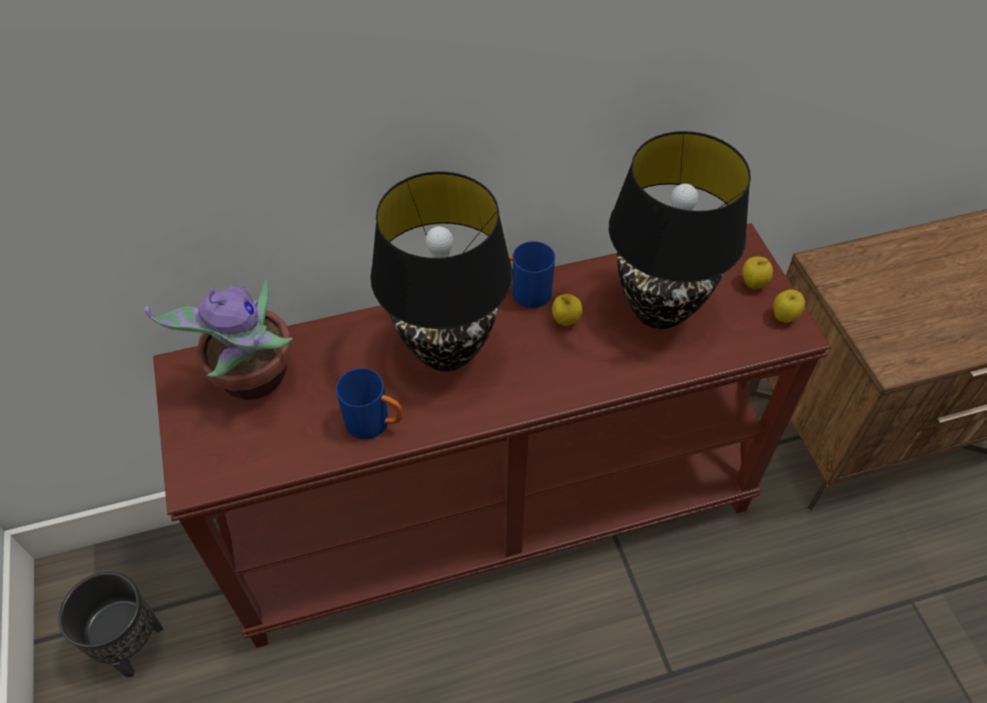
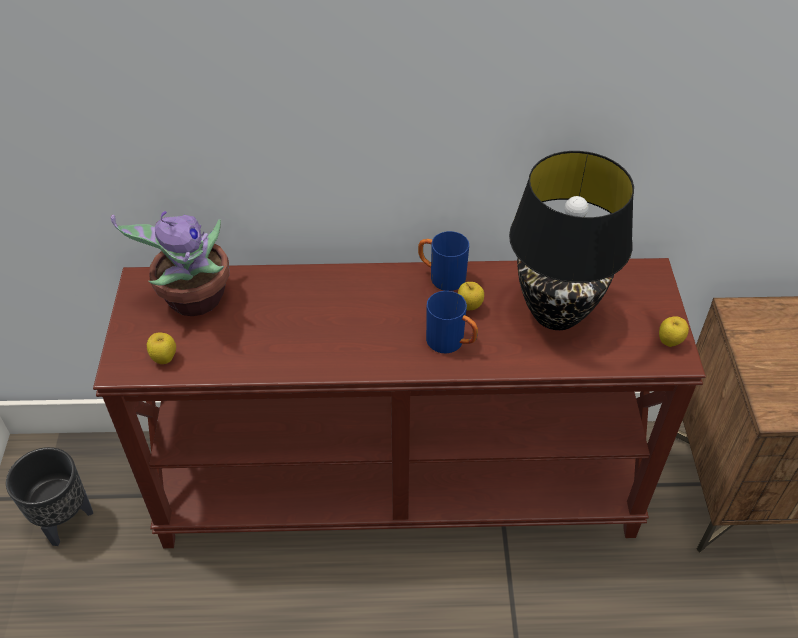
camera: 15 degrees right, 5 degrees down
(375, 424) = (280, 355): blue mug -> blue mug (451, 343)
(447, 352) = (359, 311): black table lamp -> none
(753, 284) = (651, 309): apple -> apple (164, 359)

